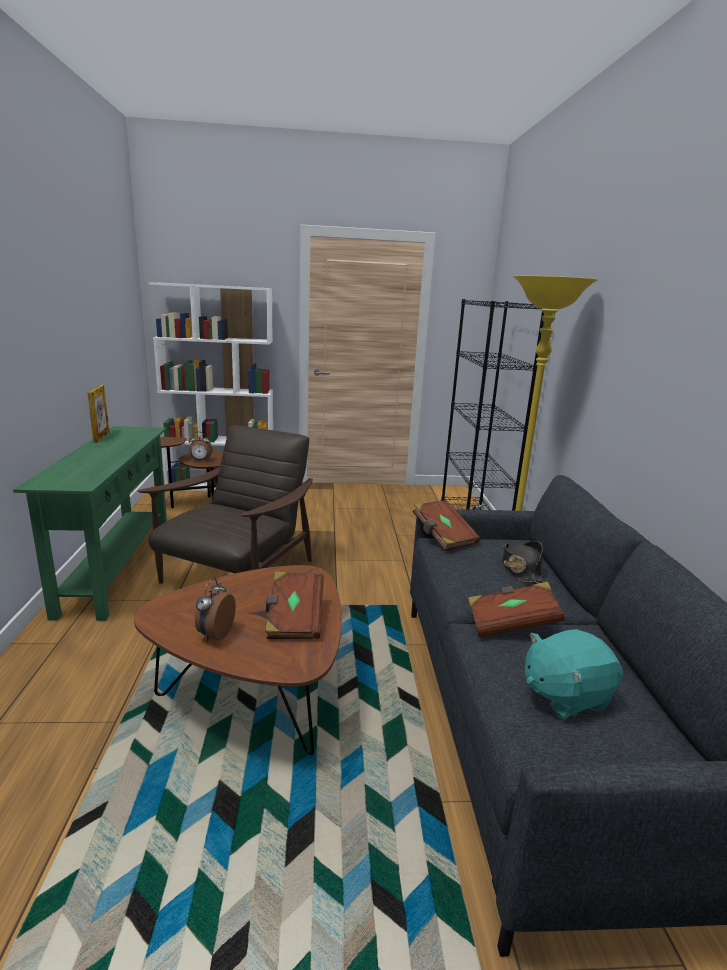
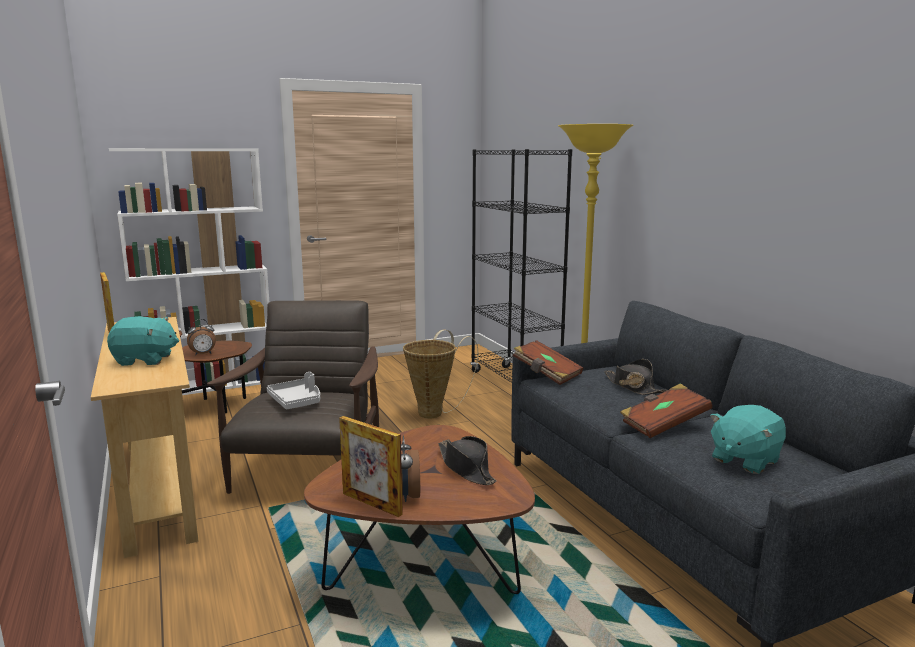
camera: 20 degrees left, 5 degrees down
(92, 463) = (145, 360): none -> turquoise plush toy
(116, 566) = (158, 488): green console table -> beige console table
(178, 634) = (371, 503): none -> picture frame
(220, 517) = (297, 401): none -> grey tray
(294, 619) = (466, 468): brown book -> black hat
(378, 546) = (435, 412): none -> basket

